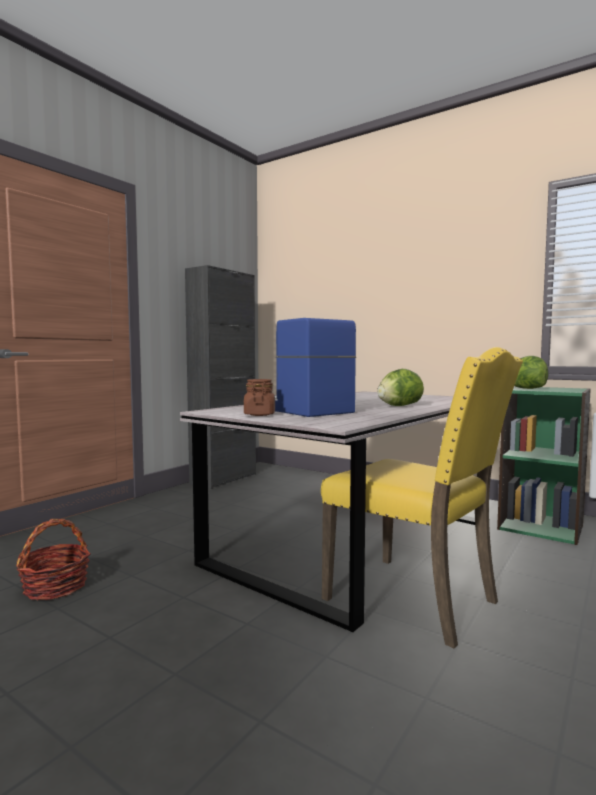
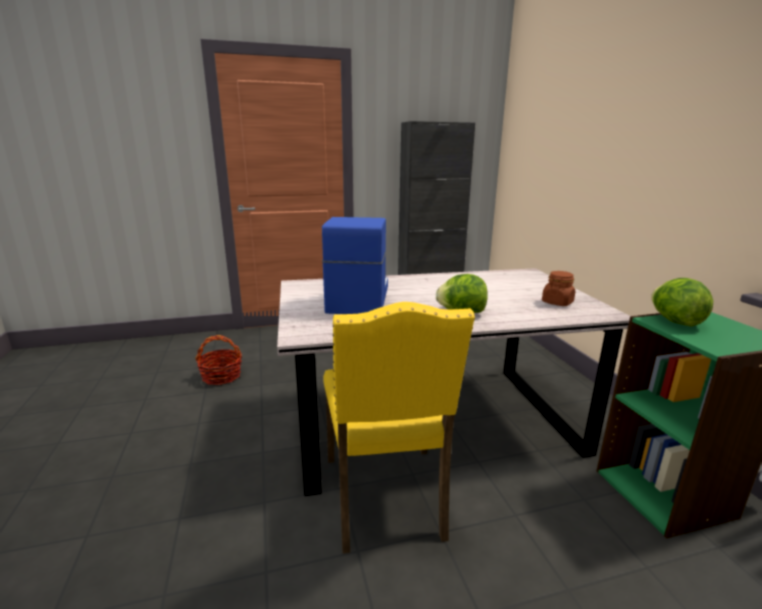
camera: 40 degrees right, 15 degrees up
(259, 414) = (308, 299): brown jar -> brown jar (557, 302)

